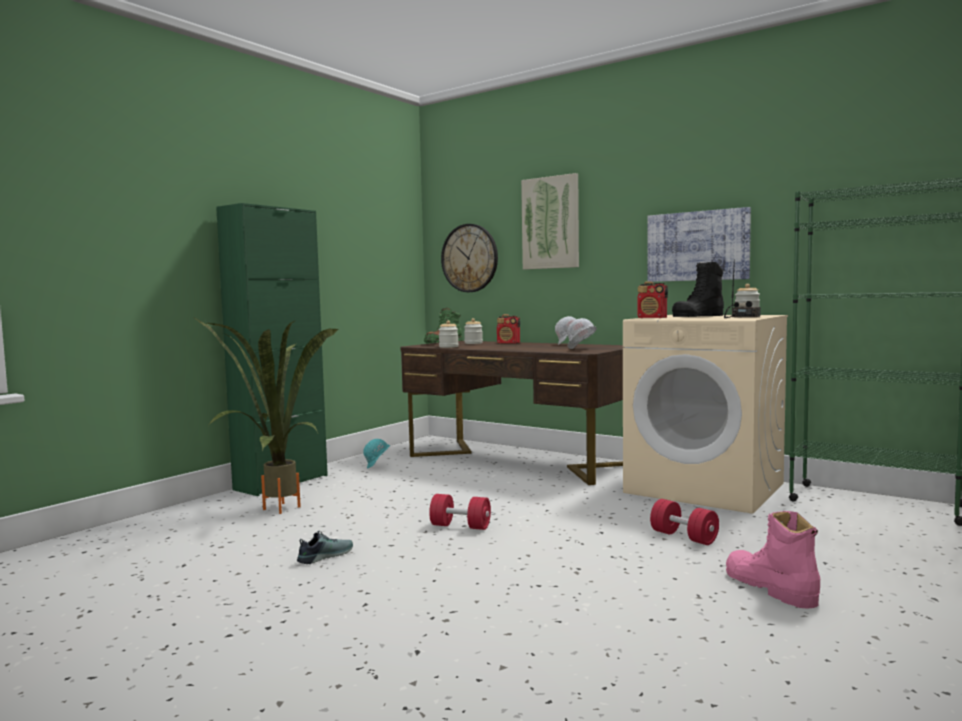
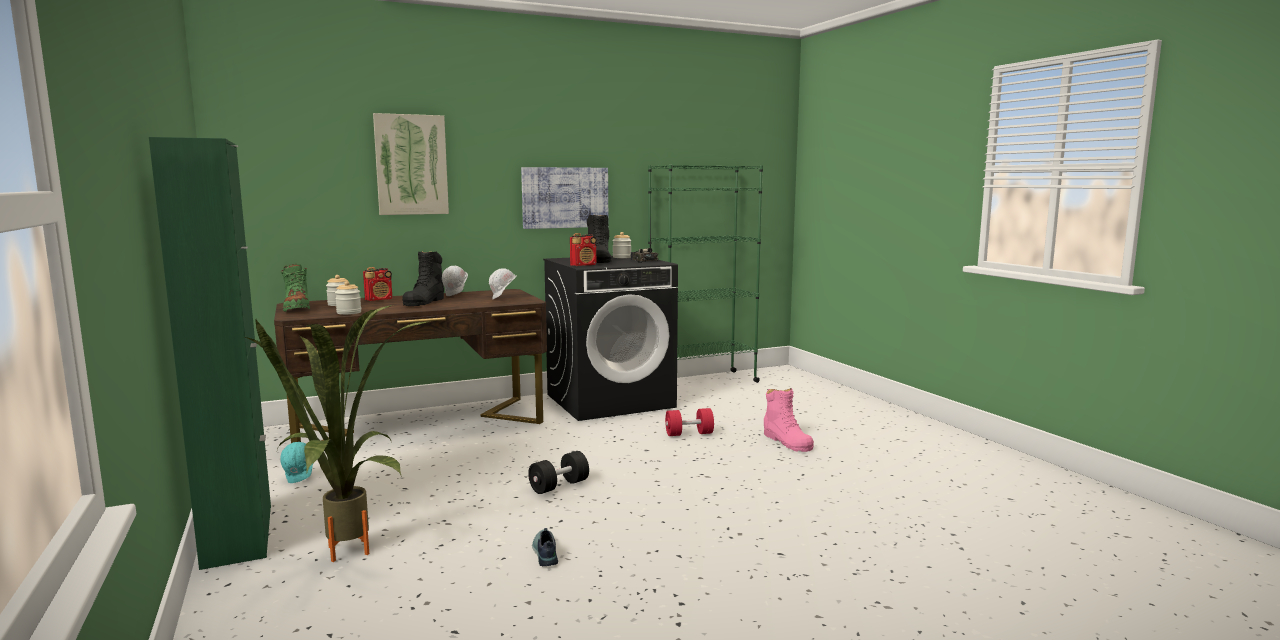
camera: 60 degrees left, 5 degrees up
(460, 526) = (559, 486): red dumbbell -> black dumbbell
(469, 258) = (292, 199): wall clock -> none
(522, 346) = (424, 302): none -> black boot
(706, 488) = (610, 400): beige washing machine -> black washing machine
(770, 587) = (787, 442): pink boot -> pink boot turned 120 degrees counterclockwise

